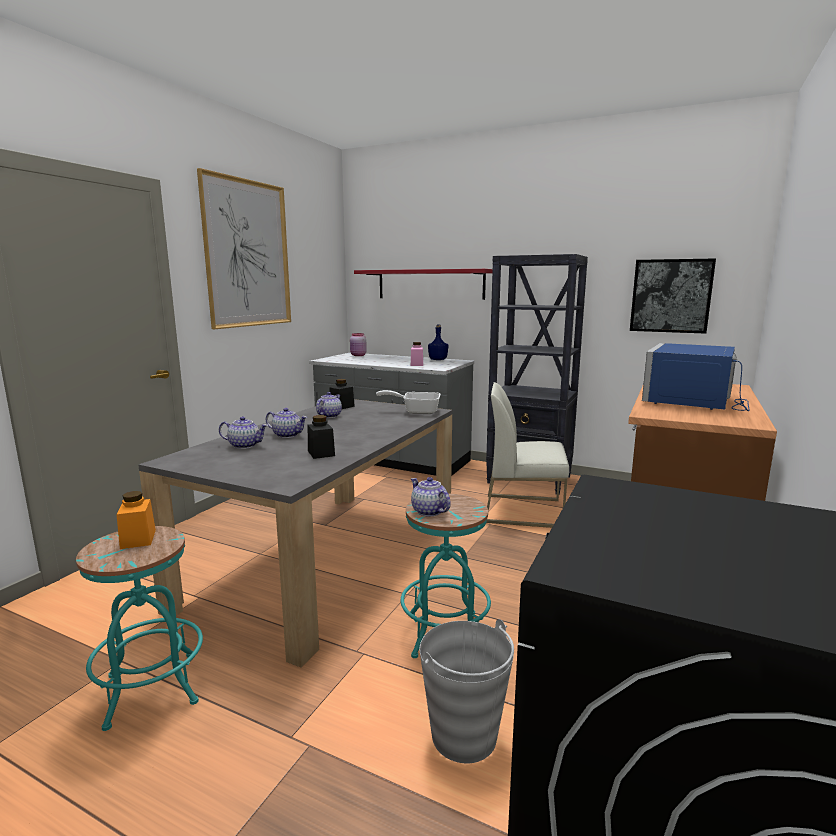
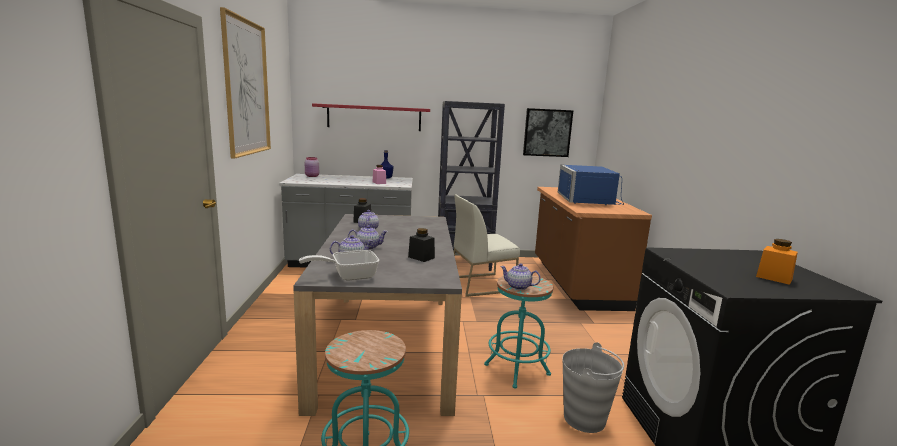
camera: 30 degrees left, 0 degrees up
(138, 539) = (361, 342): orange jar -> orange jar (774, 278)
(416, 411) = (424, 220): frying pan -> frying pan (348, 276)

